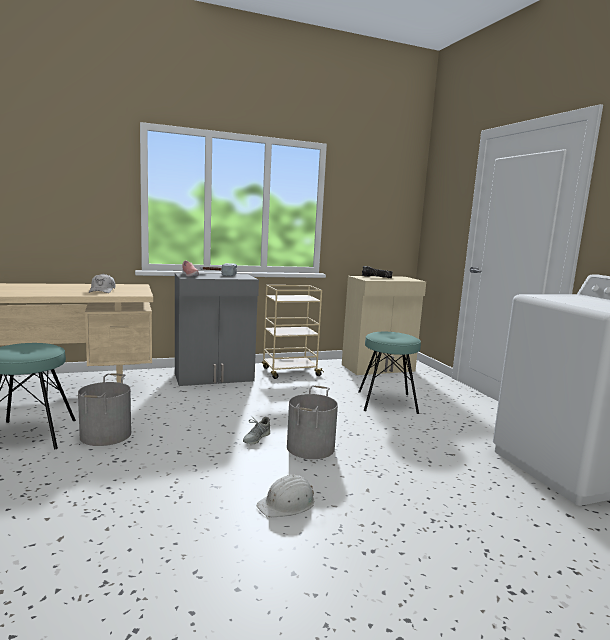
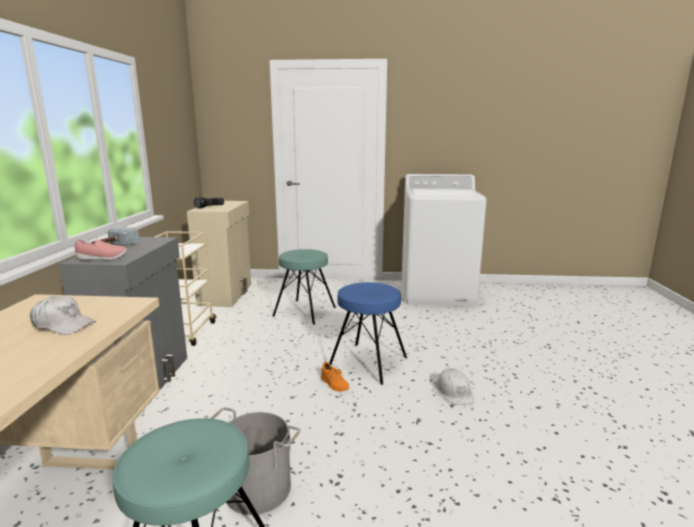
camera: 65 degrees left, 5 degrees up
(256, 438) = (334, 384): grey shoe -> orange shoe
(309, 447) = (367, 363): grey bucket -> blue stool

